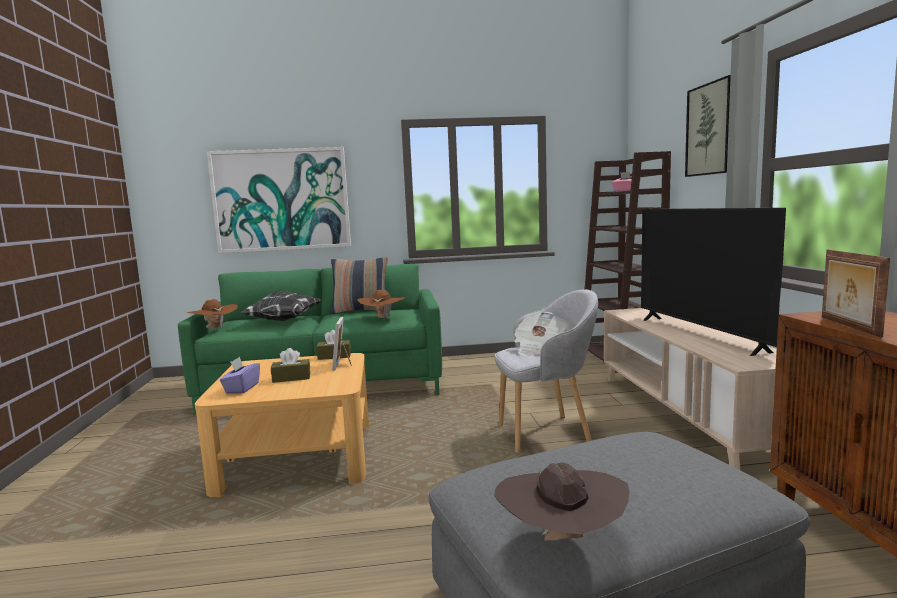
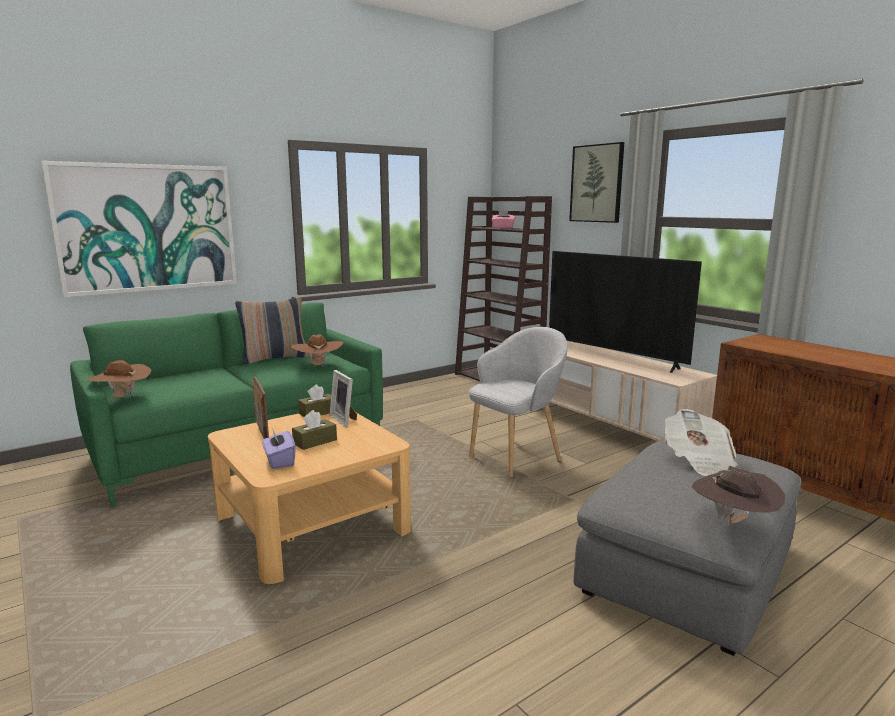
camera: 30 degrees left, 5 degrees up
(283, 320) = (199, 378): pillow -> none
(539, 349) = (509, 383): newspaper -> newspaper (698, 460)
(848, 326) = (775, 350): picture frame -> picture frame (262, 434)

